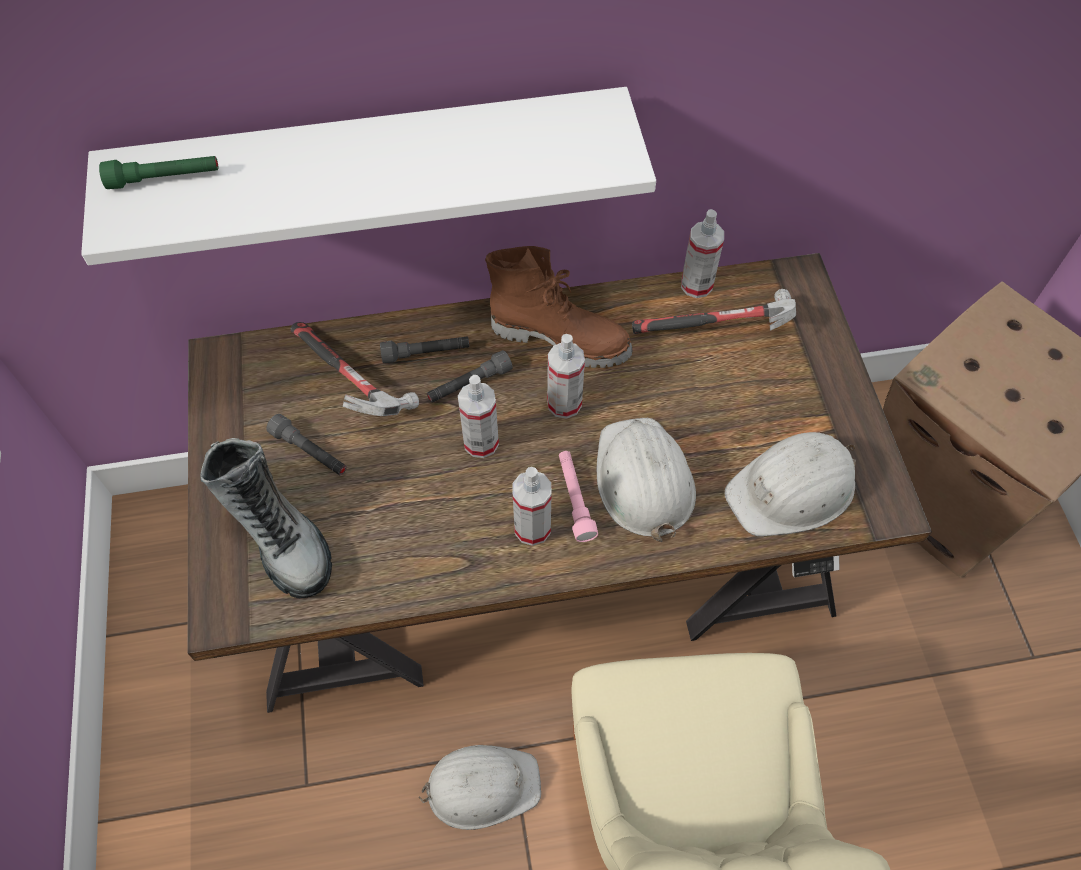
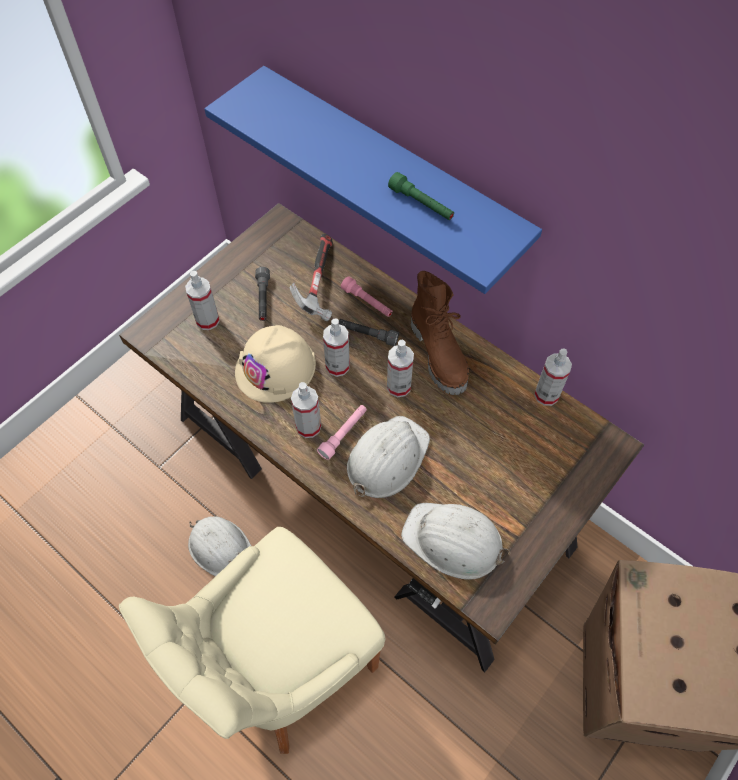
camera: 50 degrees right, 0 degrees up
(165, 179) = (274, 101): green flashlight -> green flashlight (421, 204)
(277, 533) = (207, 320): boot -> spray bottle
(372, 163) = (392, 172): white shelf -> blue shelf
(421, 506) = (276, 368): none -> beige hard hat
(426, 353) = (367, 302): grey flashlight -> pink flashlight
(717, 329) = (526, 427): hammer -> none

